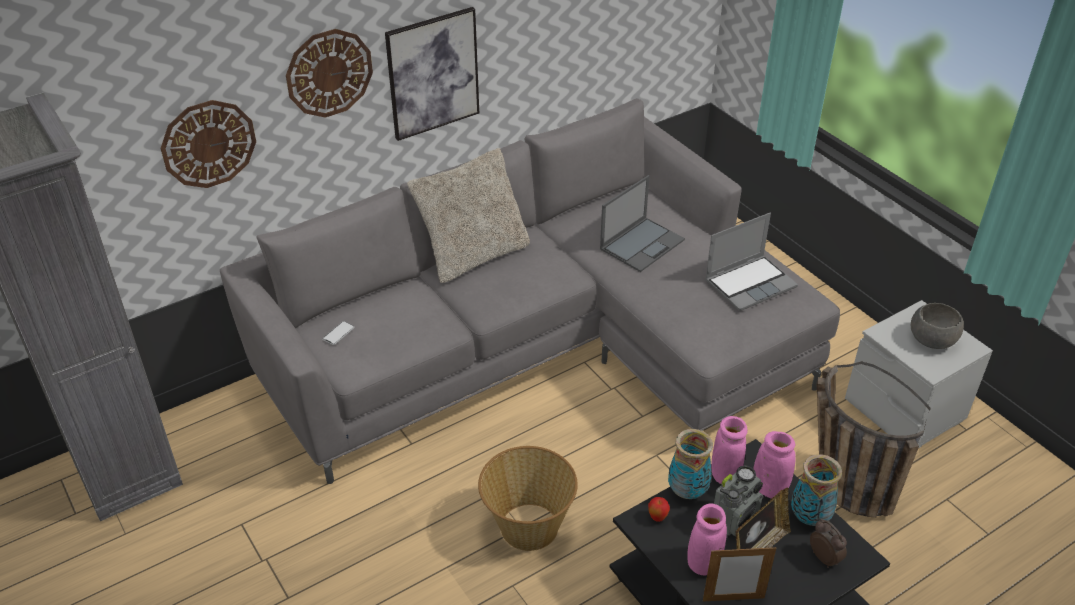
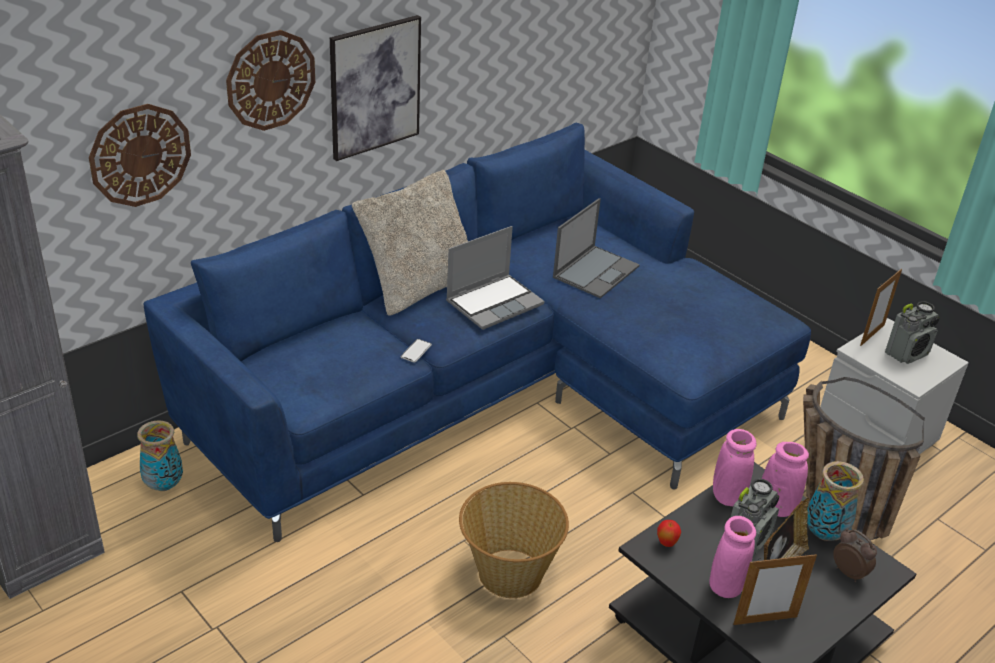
camera: 10 degrees left, 5 degrees down
(338, 333) = (284, 370): phone -> phone (416, 351)
(546, 347) = (492, 389): grey sofa -> blue sofa
(687, 491) = (691, 515): vase -> vase (164, 485)
(750, 283) = (716, 306): laptop -> laptop (494, 302)
(901, 317) = (872, 335): none -> picture frame
(932, 338) = (907, 353): grey bowl -> radio

